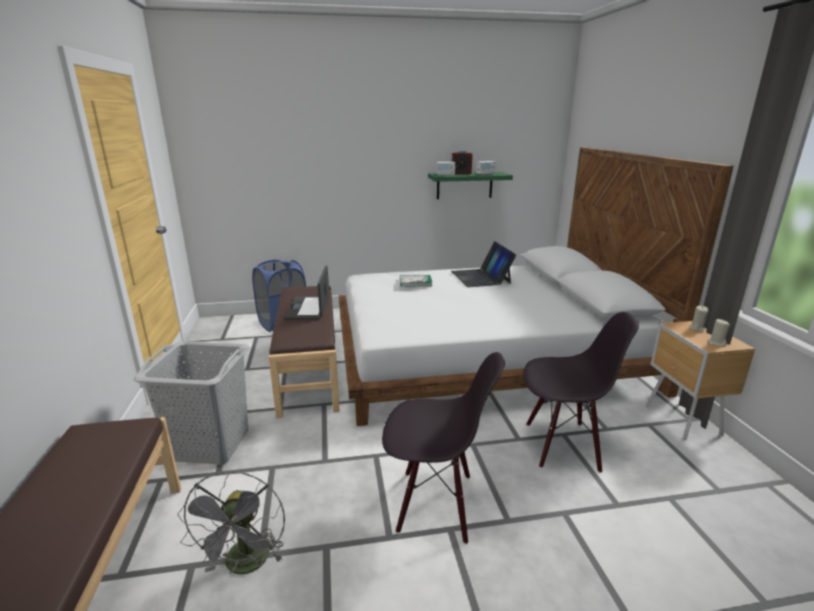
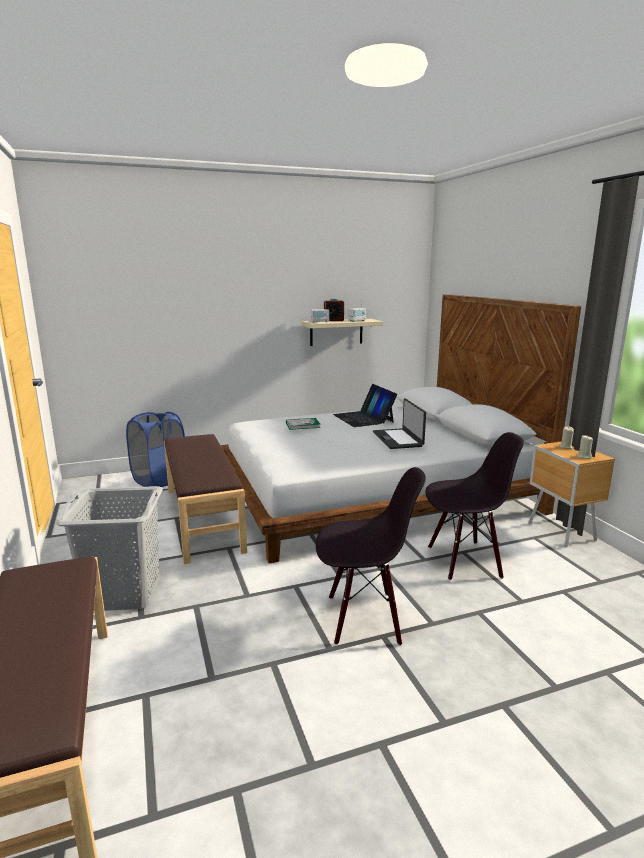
camera: 10 degrees left, 5 degrees down
(246, 566) = (200, 688): grey fan -> none
(309, 308) = (202, 454): laptop -> laptop (398, 439)
(464, 185) = (336, 332): green shelf -> beige shelf

